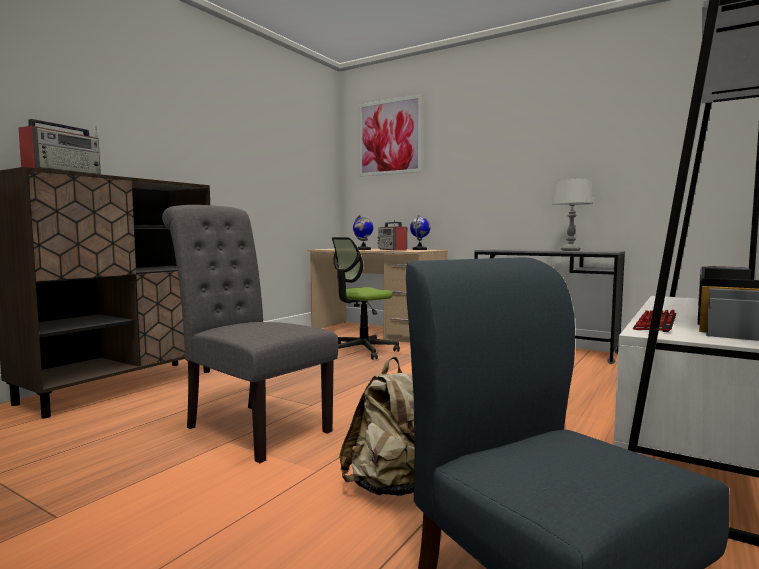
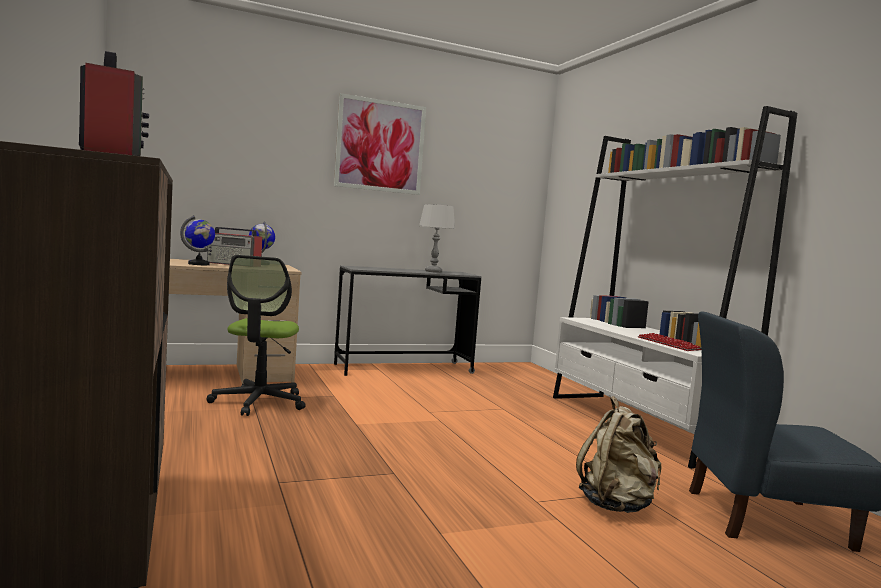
camera: 55 degrees left, 0 degrees up
(251, 427) = (416, 513): grey chair -> none
(389, 137) = (203, 108): picture -> picture (380, 146)

